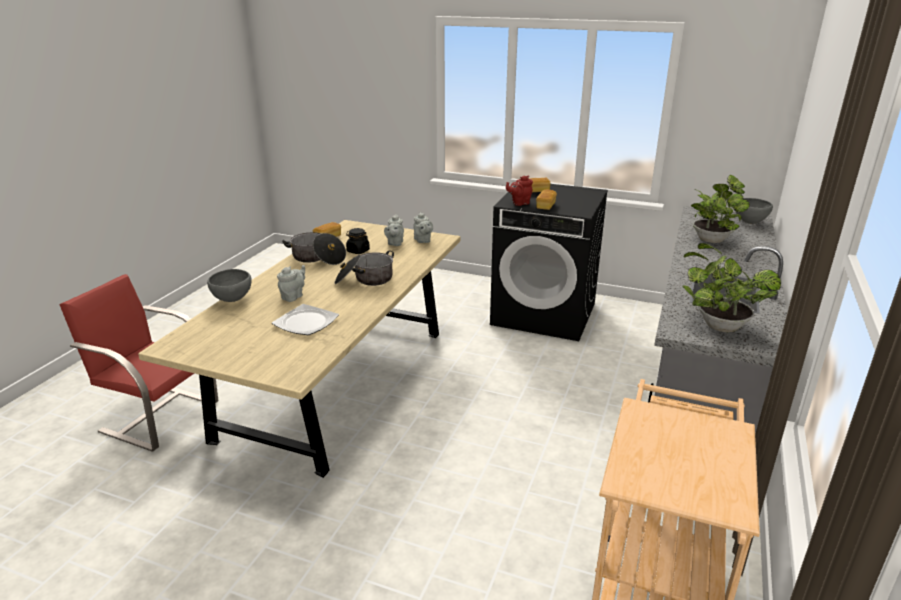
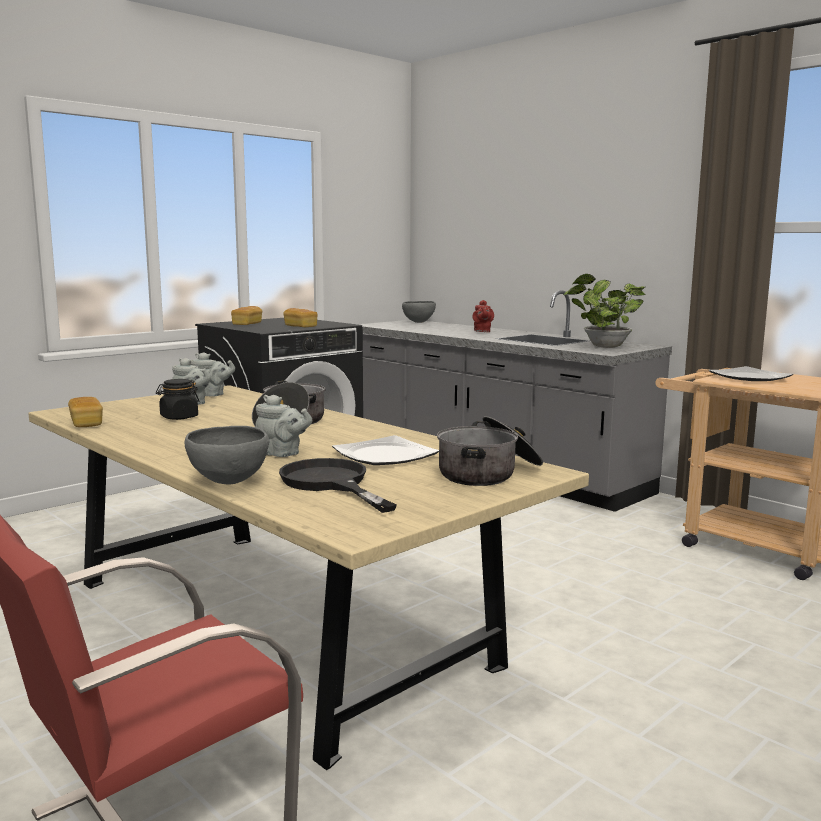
camera: 65 degrees left, 15 degrees down
(242, 322) = (331, 483): none -> black frying pan
(293, 296) = (281, 454): grey teapot -> grey teapot turned 150 degrees clockwise
(317, 258) = (158, 434): cooking pot -> cooking pot (489, 473)
(519, 203) = (272, 329): red teapot -> red teapot (482, 331)
(671, 429) = (750, 377): none -> plate
(712, 239) = (437, 329): potted plant -> none

